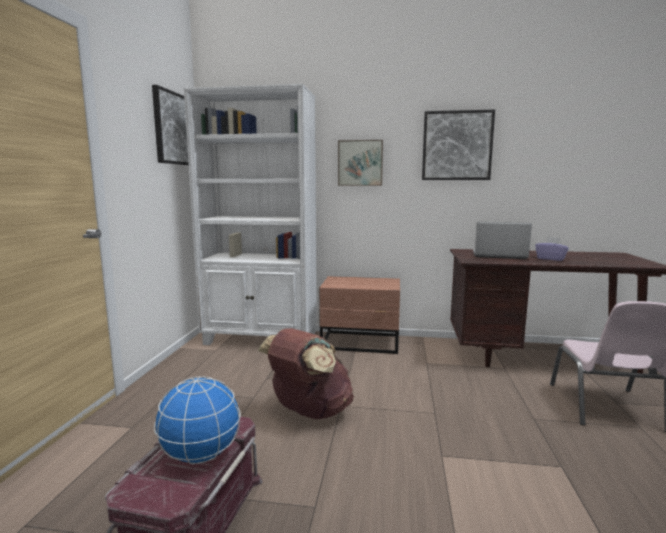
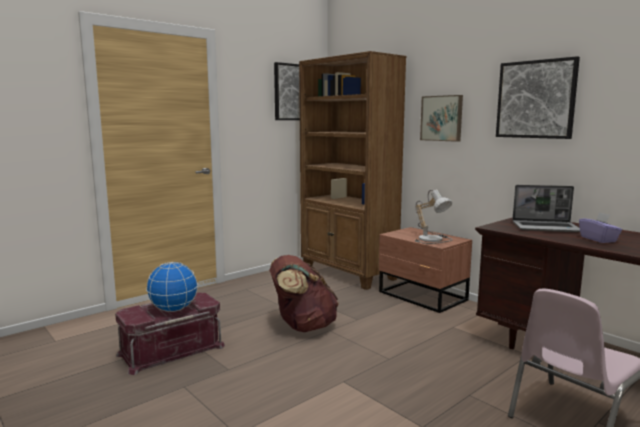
camera: 40 degrees right, 0 degrees up
(261, 339) = (348, 273): white bookcase -> brown bookcase
(373, 283) = (433, 239): none -> table lamp
(498, 255) = (546, 227): laptop -> laptop turned 135 degrees clockwise

